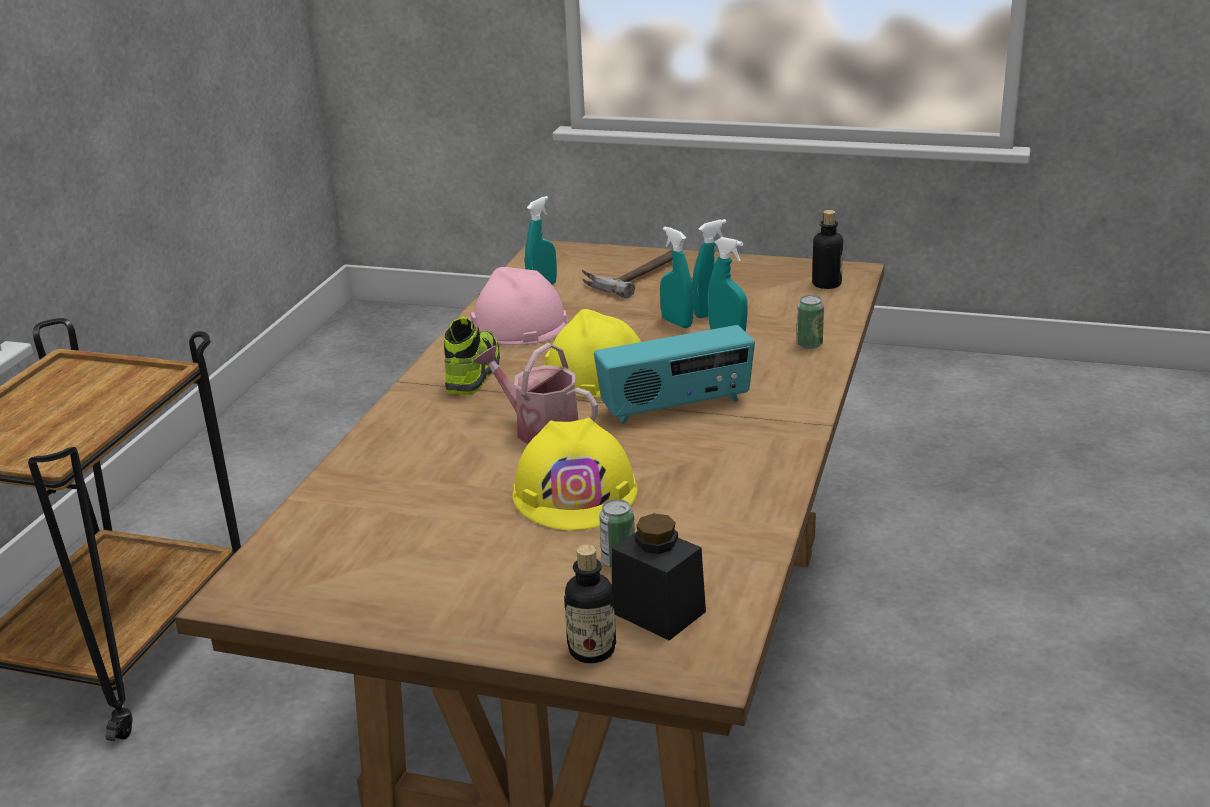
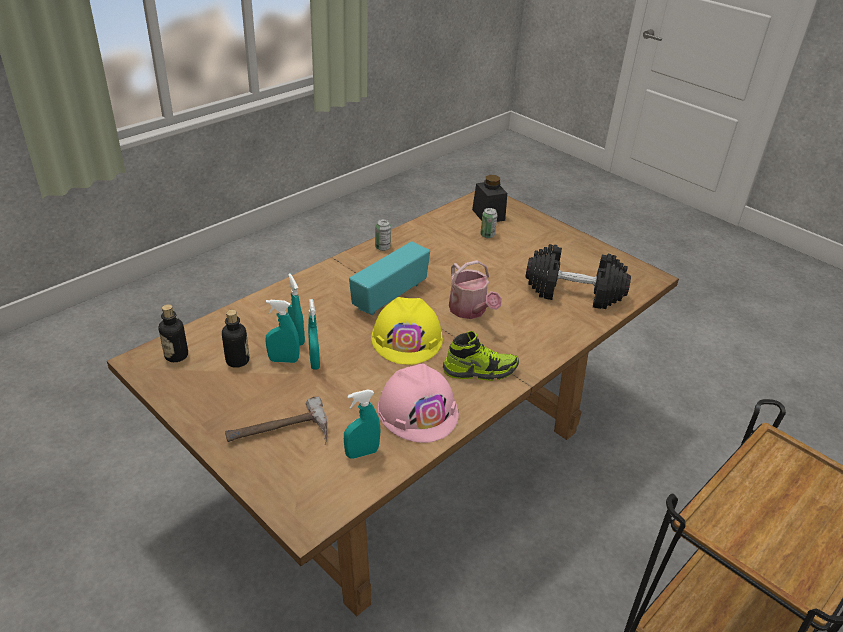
camera: 155 degrees left, 10 degrees up
(385, 512) = (574, 292): none -> black dumbbell
(473, 374) = (479, 370): shoe -> shoe turned 135 degrees counterclockwise
(575, 493) = (481, 268): yellow hard hat -> none
(592, 650) = (521, 212): bottle -> bottle (237, 360)
(676, 407) = (389, 296): radio -> radio turned 60 degrees counterclockwise
(809, 344) = (268, 308): can -> can (382, 247)

